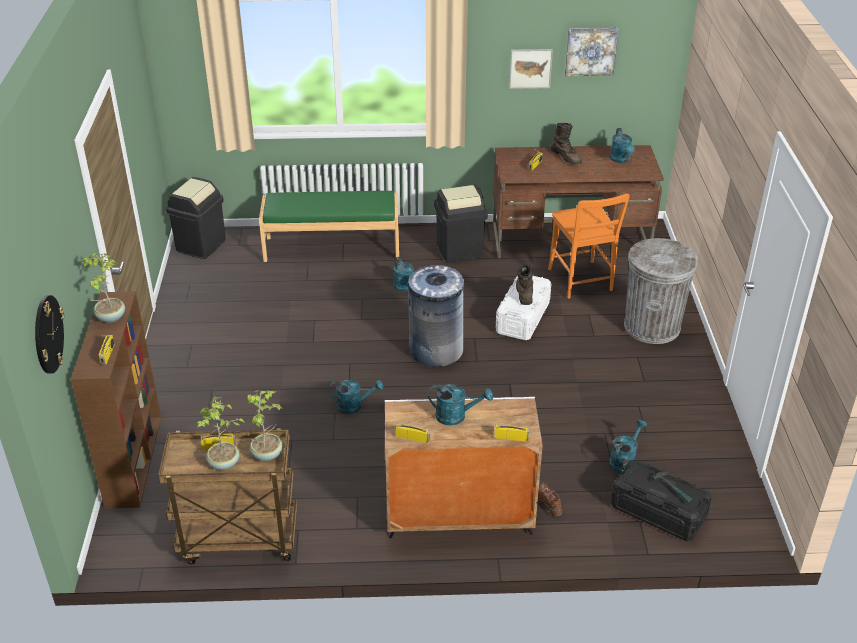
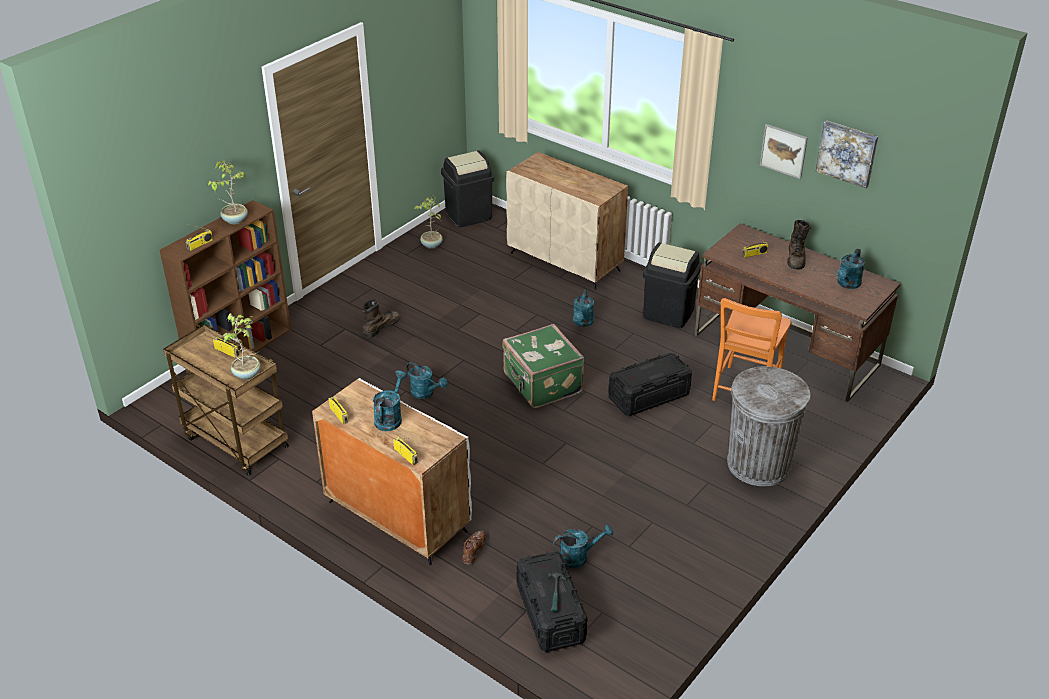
camera: 40 degrees right, 0 degrees up
(48, 334) = (137, 204): wall clock -> none
(224, 464) = (214, 365): potted plant -> potted plant (431, 245)
(332, 247) = (565, 262): green bench -> beige cabinet
(435, 350) = (541, 384): grey trash can -> green suitcase
(456, 416) = (390, 417): turquoise watering can -> turquoise watering can turned 120 degrees counterclockwise
(522, 318) = (648, 396): white storage box -> black storage box
(524, 292) = (652, 369): brown boot -> brown boot (381, 327)

